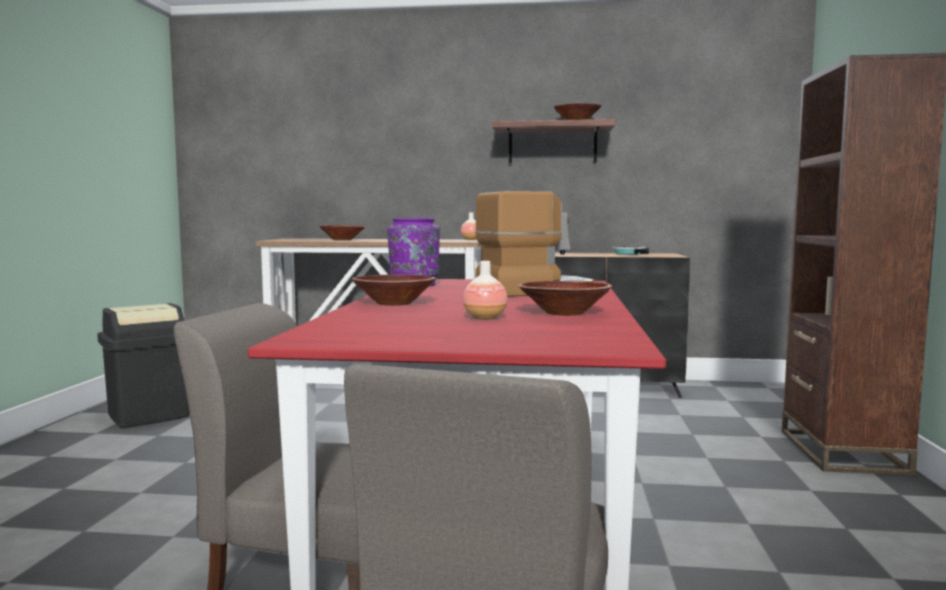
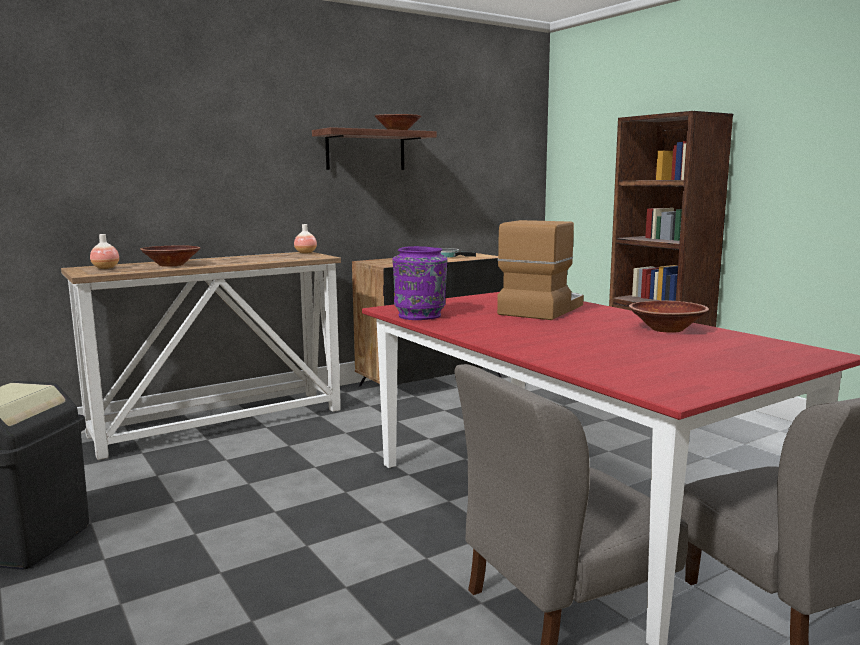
camera: 40 degrees left, 5 degrees up
(394, 303) = (524, 341): brown bowl -> none
(485, 318) = (652, 344): vase -> vase (105, 268)

